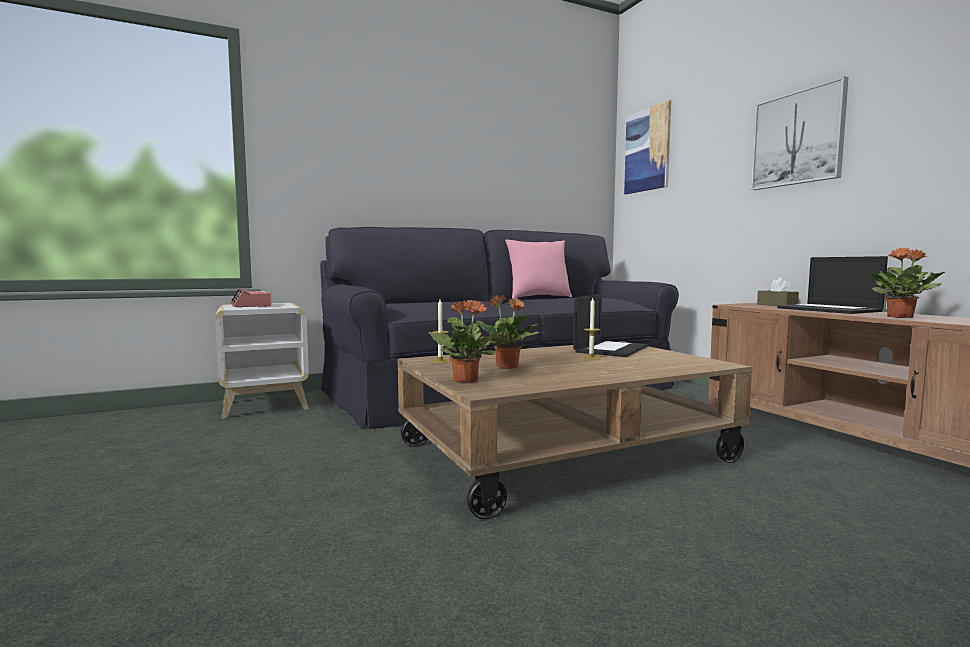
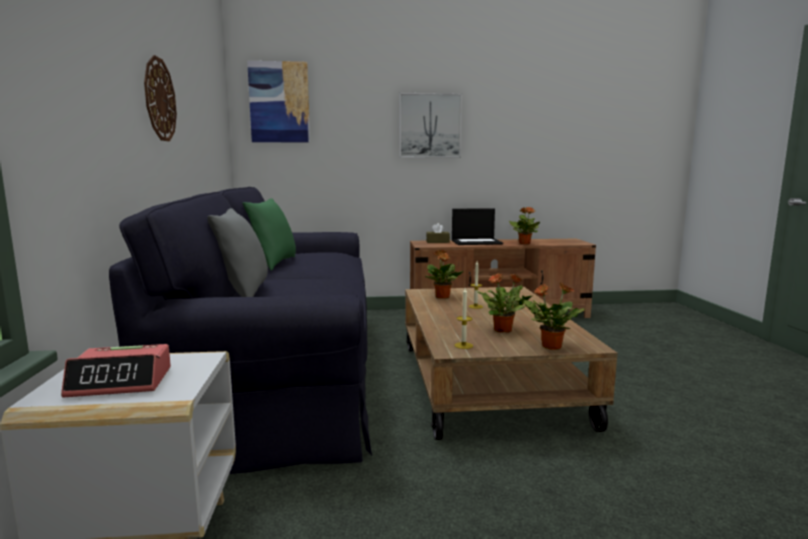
camera: 70 degrees left, 5 degrees up
(429, 301) = (242, 294): none -> grey pillow
(441, 164) = (159, 99): none -> wall clock
(538, 298) = (272, 264): pink pillow -> green pillow
(610, 349) = (442, 297): laptop -> potted plant

